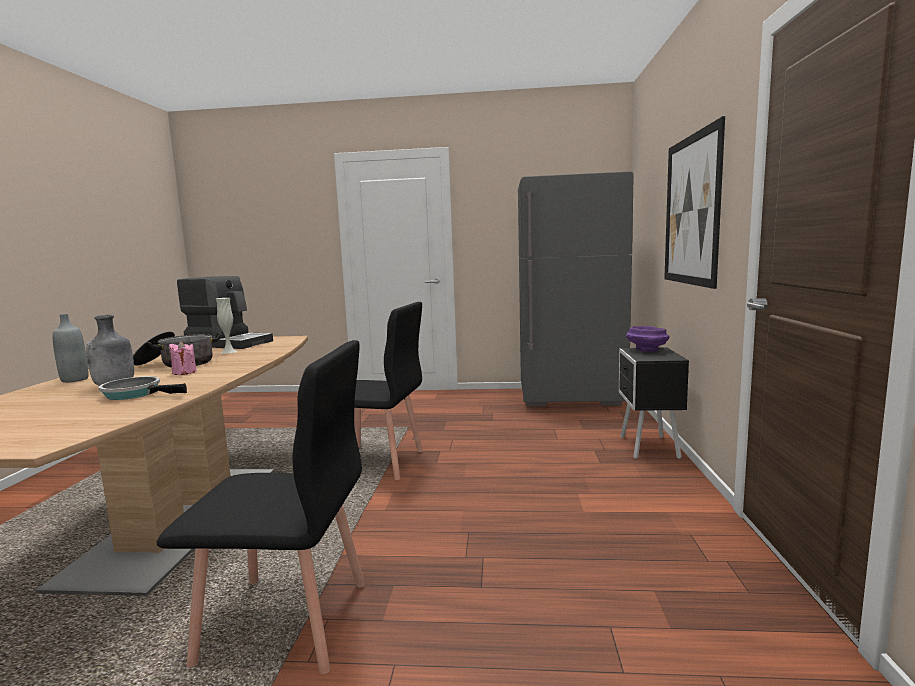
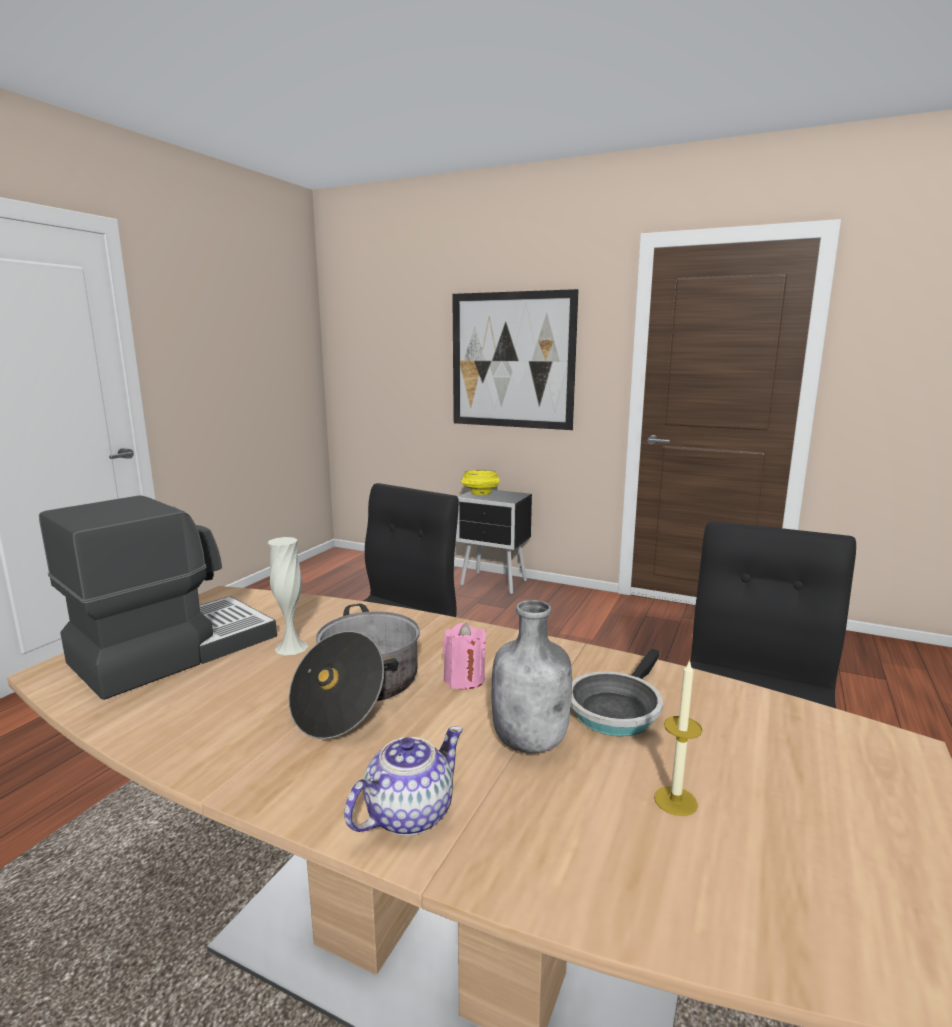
camera: 70 degrees left, 5 degrees up
(42, 407) = (675, 801): none -> candle
(74, 380) = (407, 814): grey bottle -> teapot
(571, 399) = (330, 575): grey fridge -> none
(646, 350) = (480, 494): purple bowl -> yellow bowl

